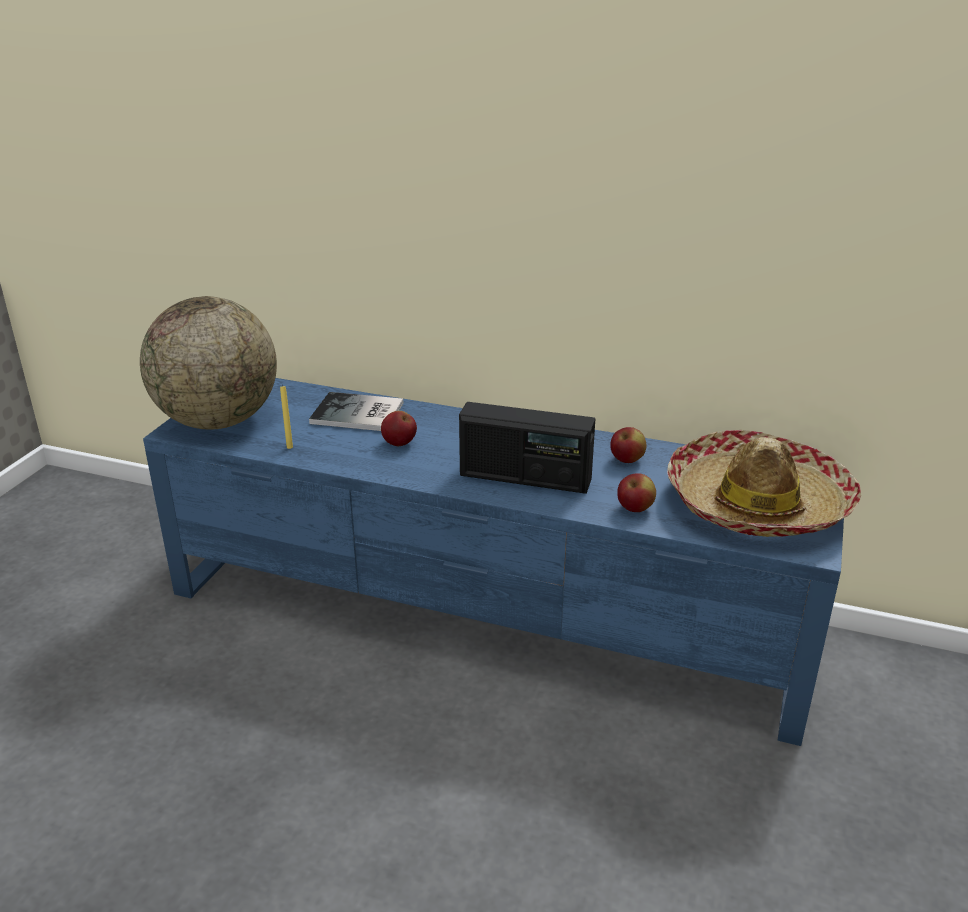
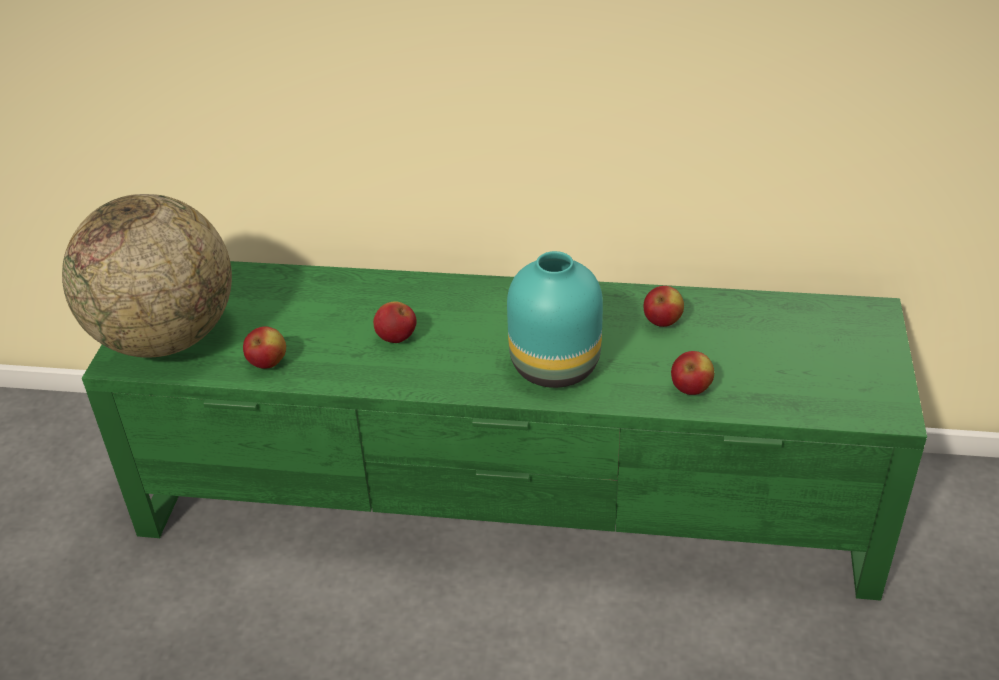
camera: 10 degrees left, 10 degrees up
(289, 447) = (268, 363): yellow candle -> apple
(359, 414) = (333, 302): book -> none
(487, 614) = (510, 498): blue tv stand -> green tv stand
(525, 478) = (556, 365): radio -> turquoise vase
(758, 504) = (819, 360): hat -> none

